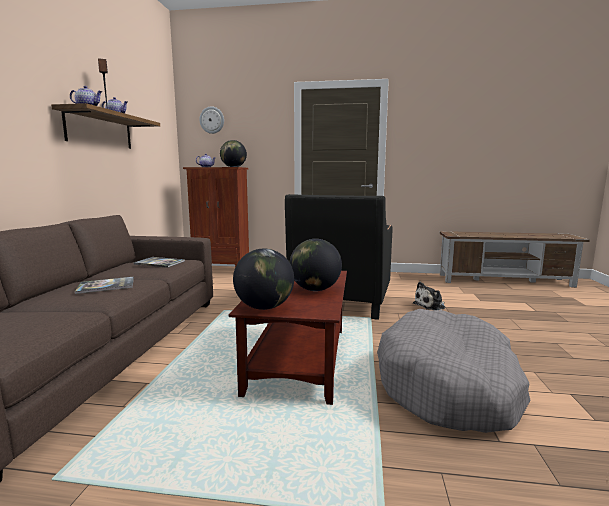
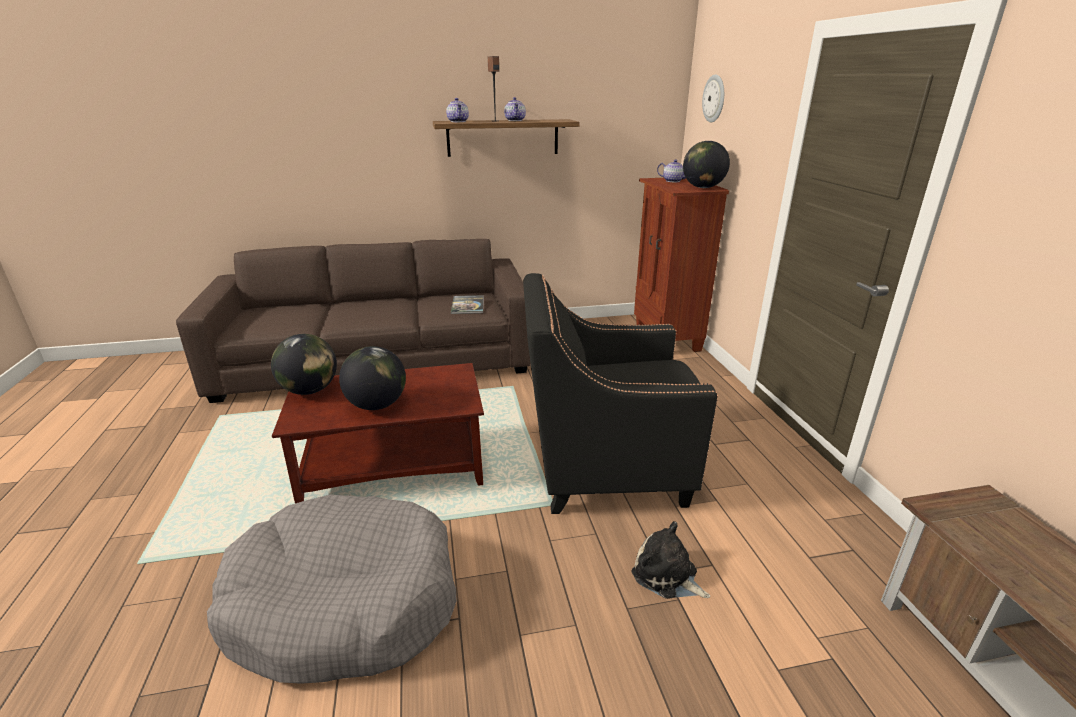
camera: 70 degrees right, 15 degrees up
(106, 286) = (374, 312): book -> none

